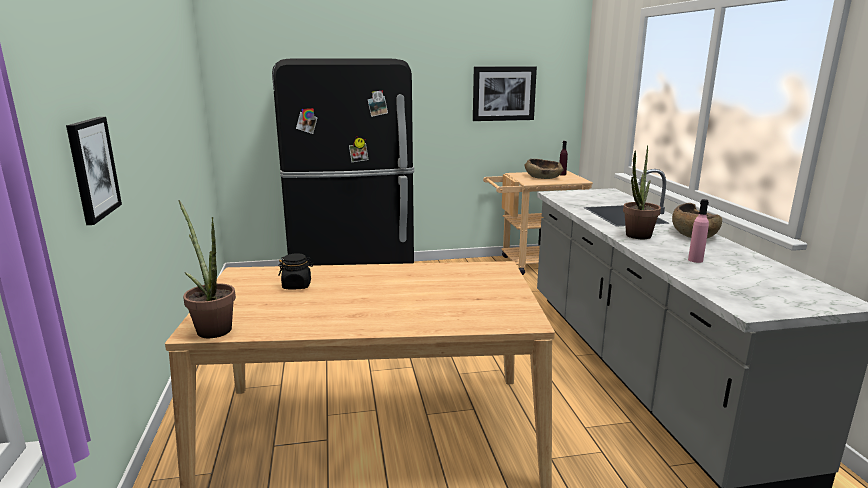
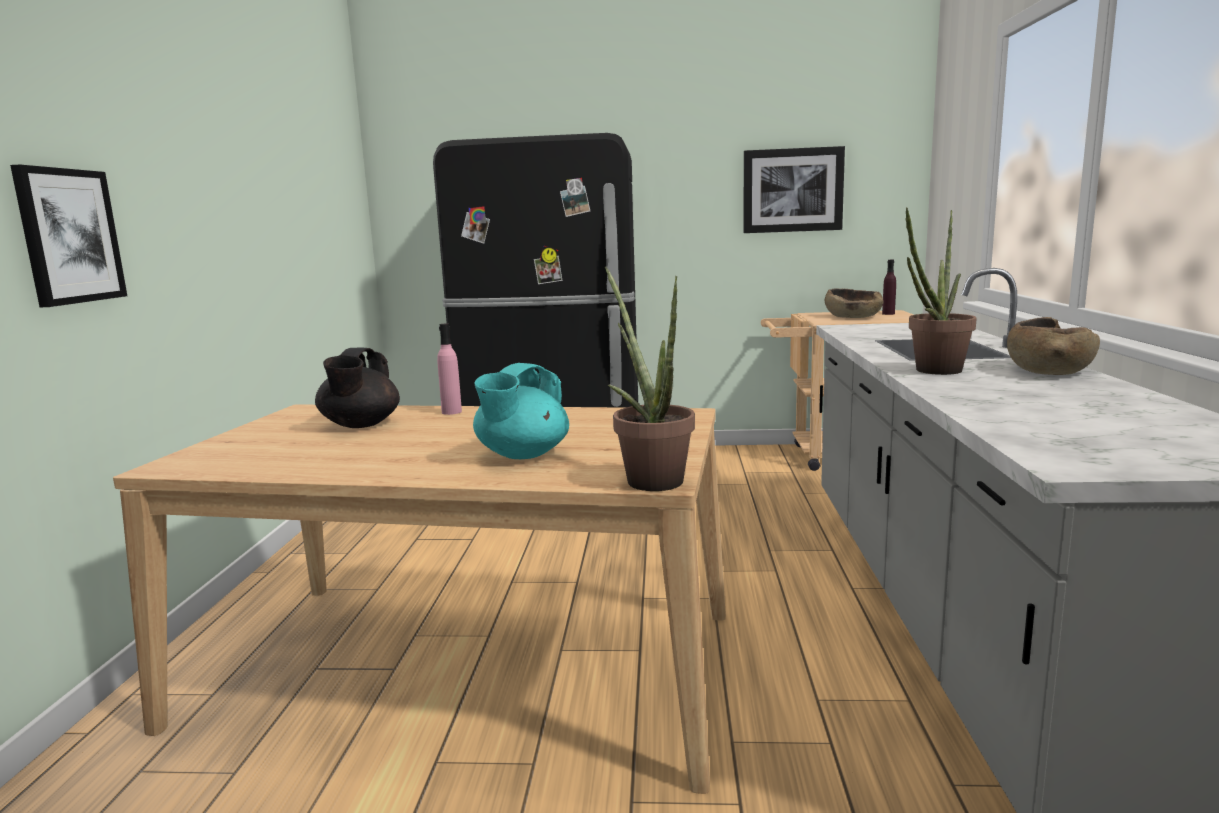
camera: 15 degrees right, 5 degrees down
(211, 328) = (191, 464): potted plant -> potted plant (649, 478)
(297, 285) = (360, 425): black jar -> black teapot
(430, 307) = (522, 455): none -> turquoise teapot
(695, 260) = (1019, 399): pink bottle -> pink bottle (451, 412)

